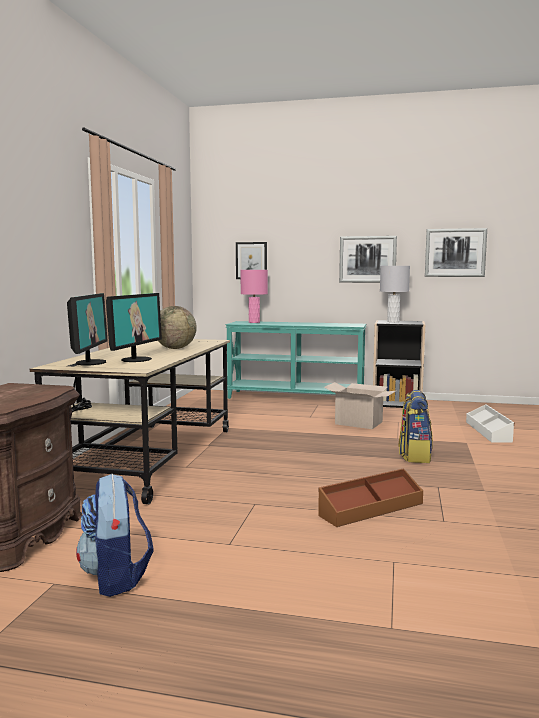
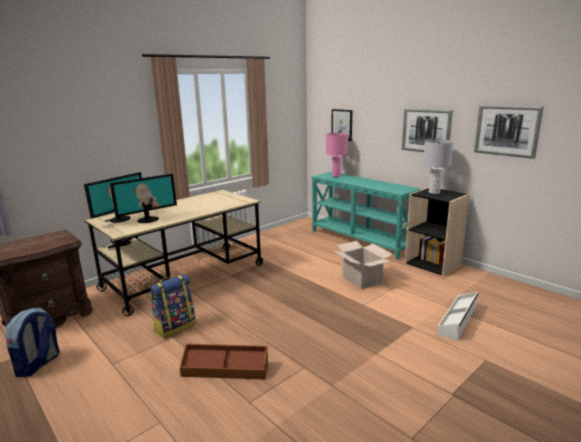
camera: 35 degrees right, 10 degrees up
(175, 348) = (200, 208): globe -> none
(414, 456) = (343, 328): backpack -> backpack (175, 327)

